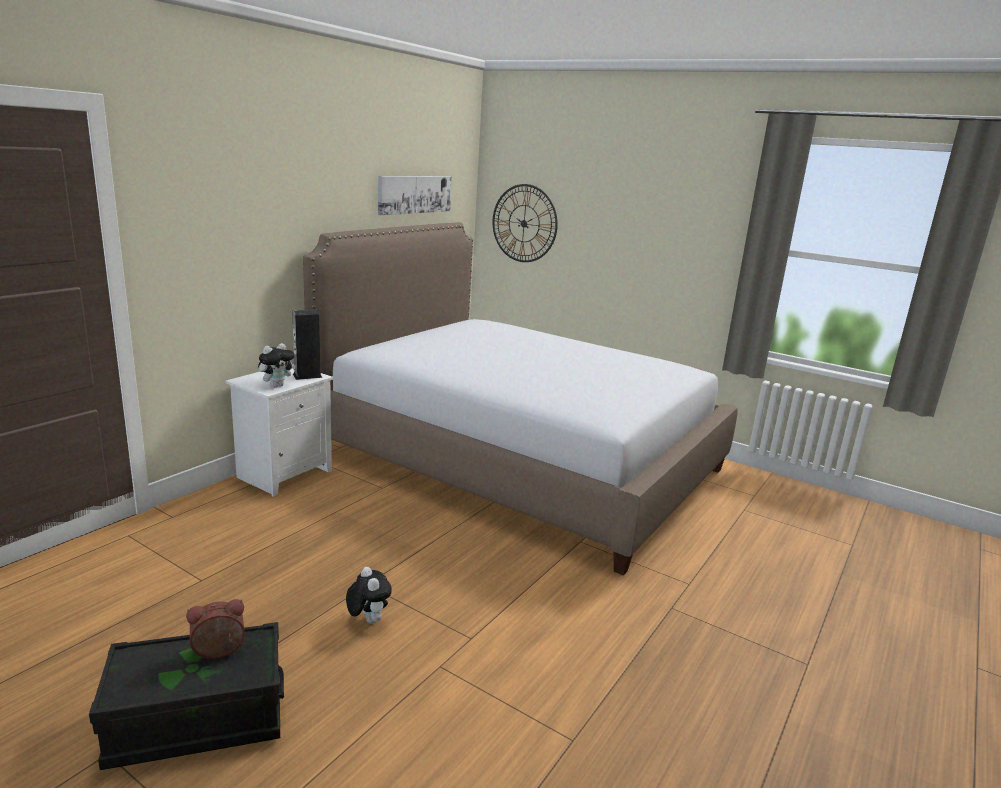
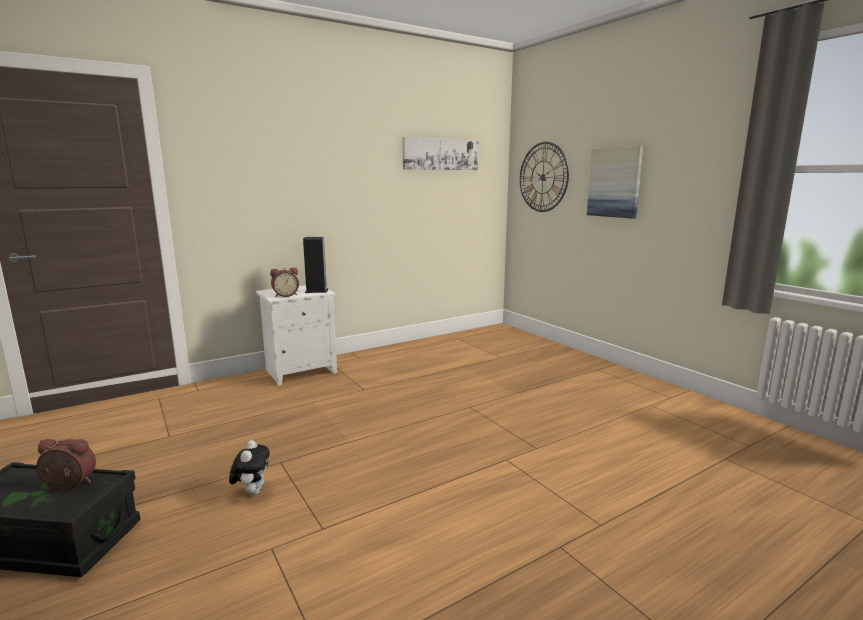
camera: 25 degrees right, 5 degrees down
(277, 385) = (285, 295): plush toy -> alarm clock
(518, 460) = (501, 382): bed -> none
(612, 241) = (615, 182): none -> picture

